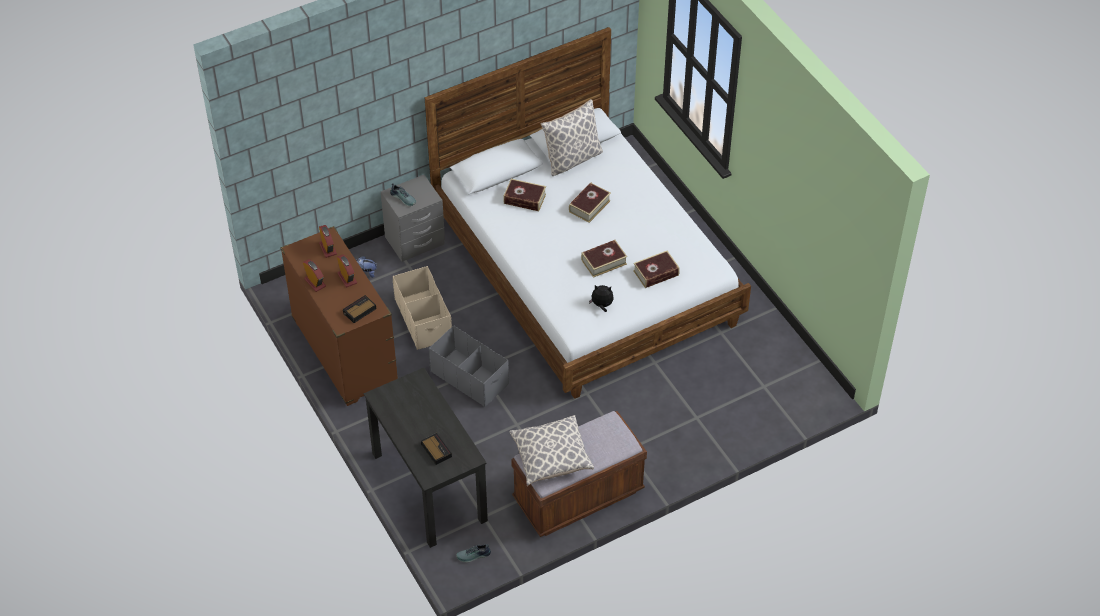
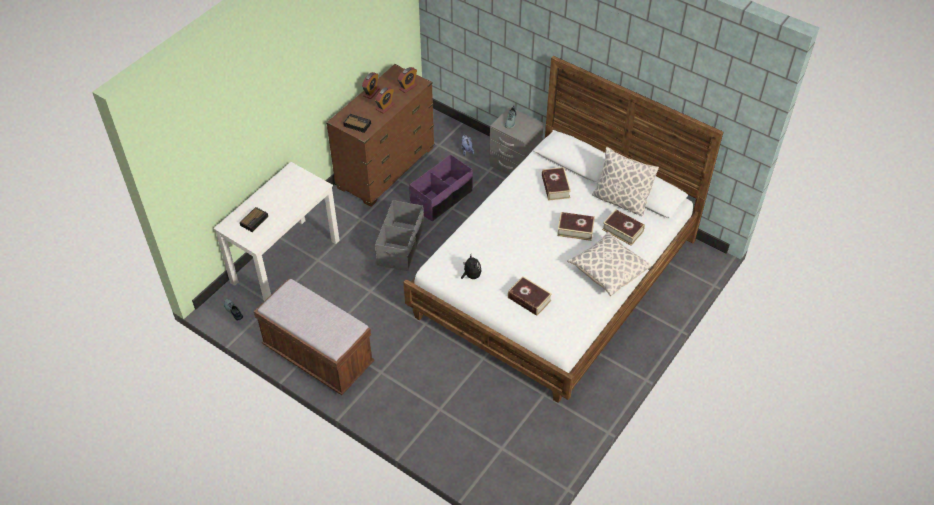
camera: 65 degrees right, 0 degrees up
(423, 319) = (442, 198): beige storage box -> purple storage box
(428, 486) = (286, 261): black desk -> white desk
(551, 458) = (296, 301): pillow -> pillow (607, 271)
(604, 262) = (518, 259): book -> book (622, 230)

